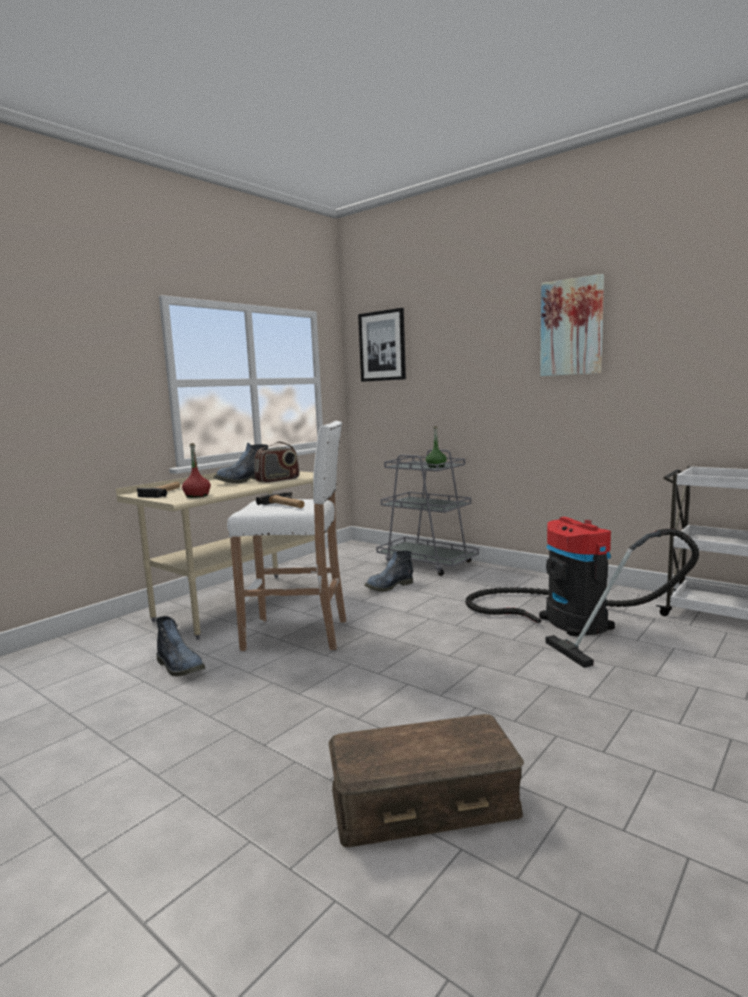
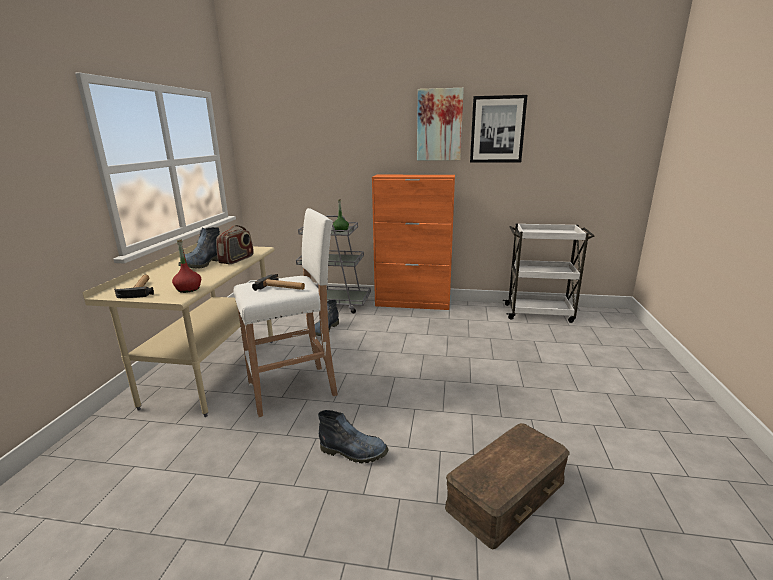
camera: 30 degrees left, 10 degrees up
(180, 667) = (218, 449): boot -> boot (354, 452)
(382, 346) = (274, 127): picture -> picture (497, 129)
(530, 576) = (413, 303): none -> orange cabinet
(568, 620) = (465, 333): vacuum cleaner -> none

